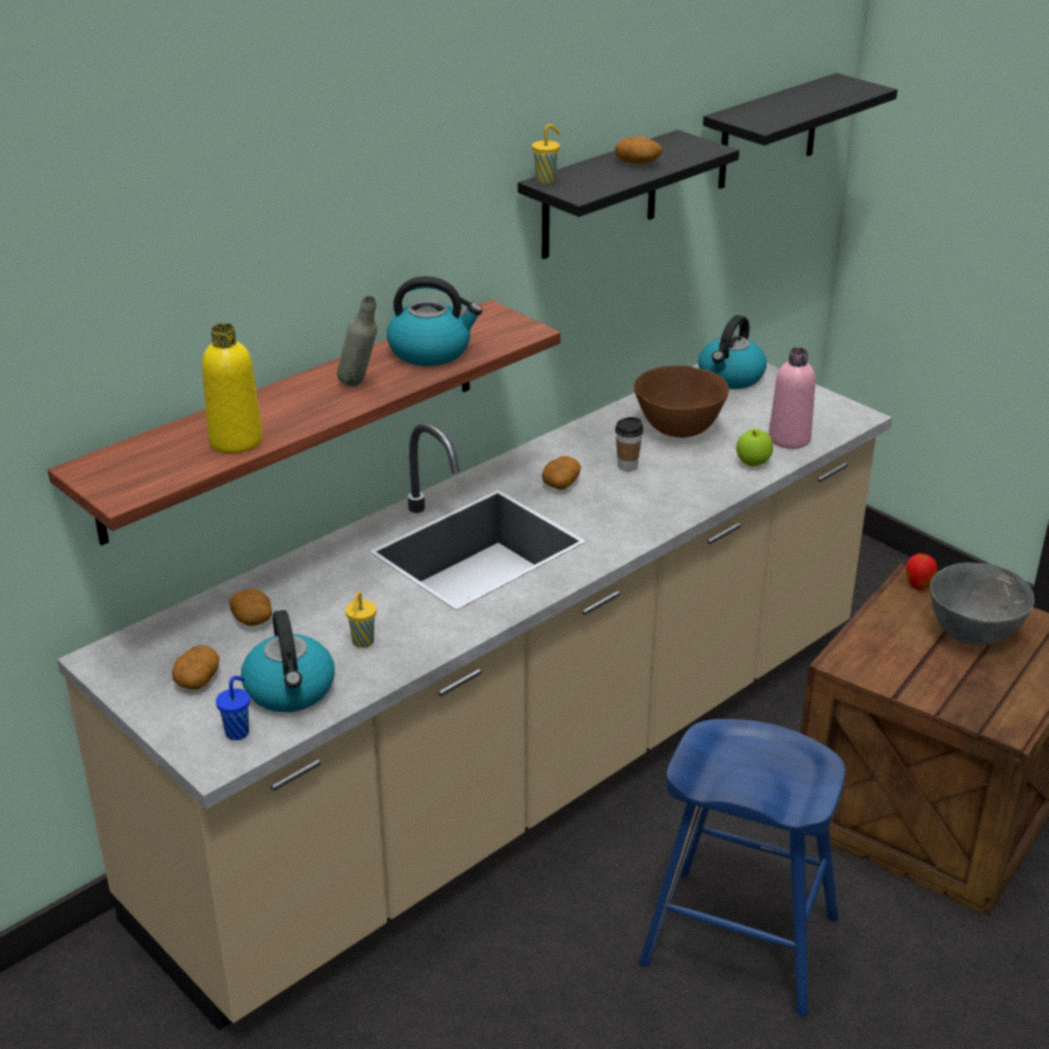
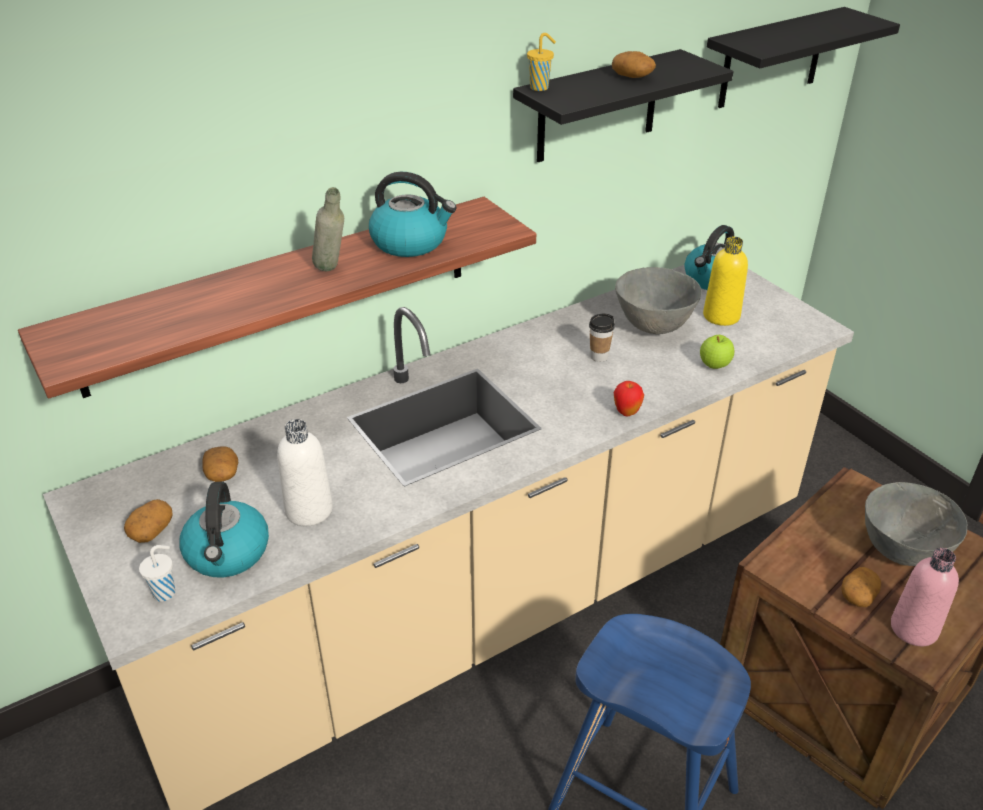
camera: 10 degrees right, 5 degrees up
(236, 441) = (196, 317): yellow bottle -> yellow bottle (721, 316)
(238, 732) = (165, 592): blue cup -> white cup
(362, 642) = (309, 510): yellow cup -> white bottle
(561, 483) = (535, 367): potato -> potato (858, 595)
(679, 430) = (654, 326): brown bowl -> grey bowl
(789, 439) = (753, 344): pink bottle -> pink bottle (914, 629)
(918, 586) = (856, 493): apple -> apple (626, 412)

